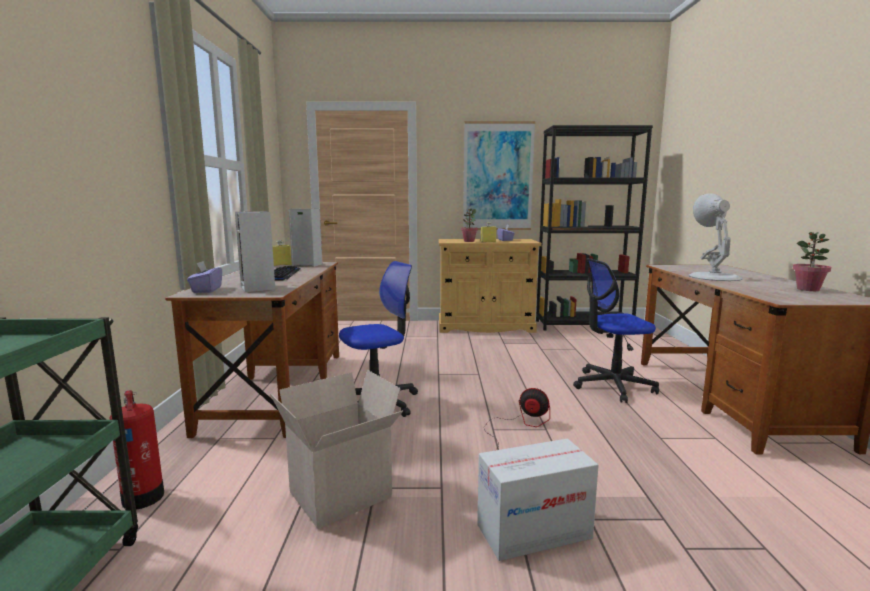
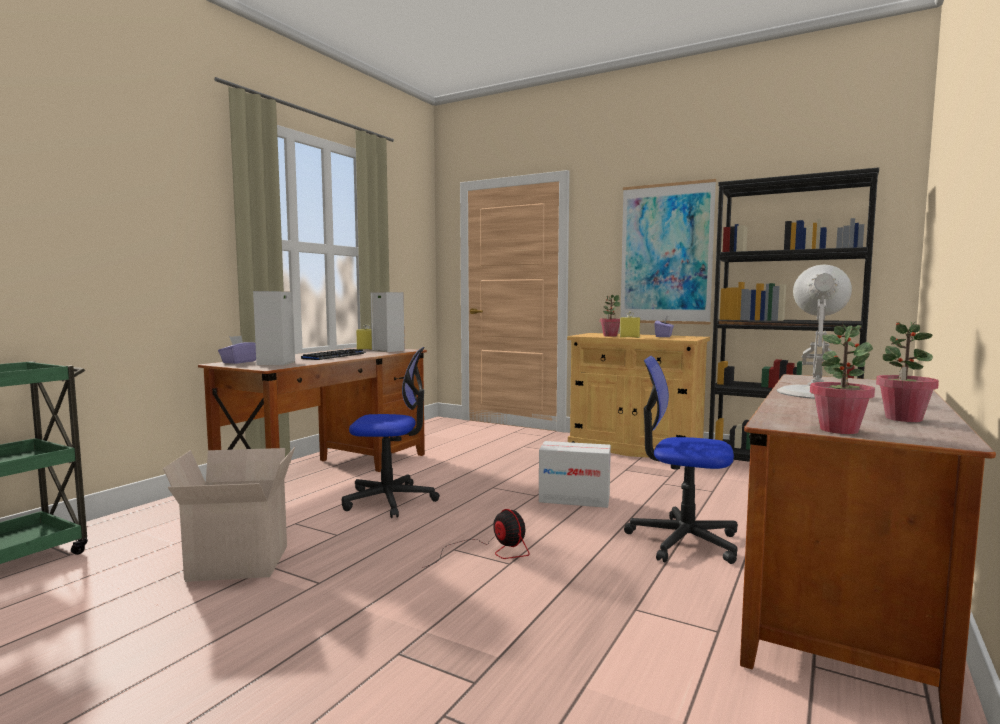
camera: 30 degrees right, 5 degrees down
(144, 496) = (129, 526): fire extinguisher -> none
(533, 531) = (329, 643): cardboard box -> cardboard box (574, 499)
(817, 300) = (839, 430): none -> potted plant

